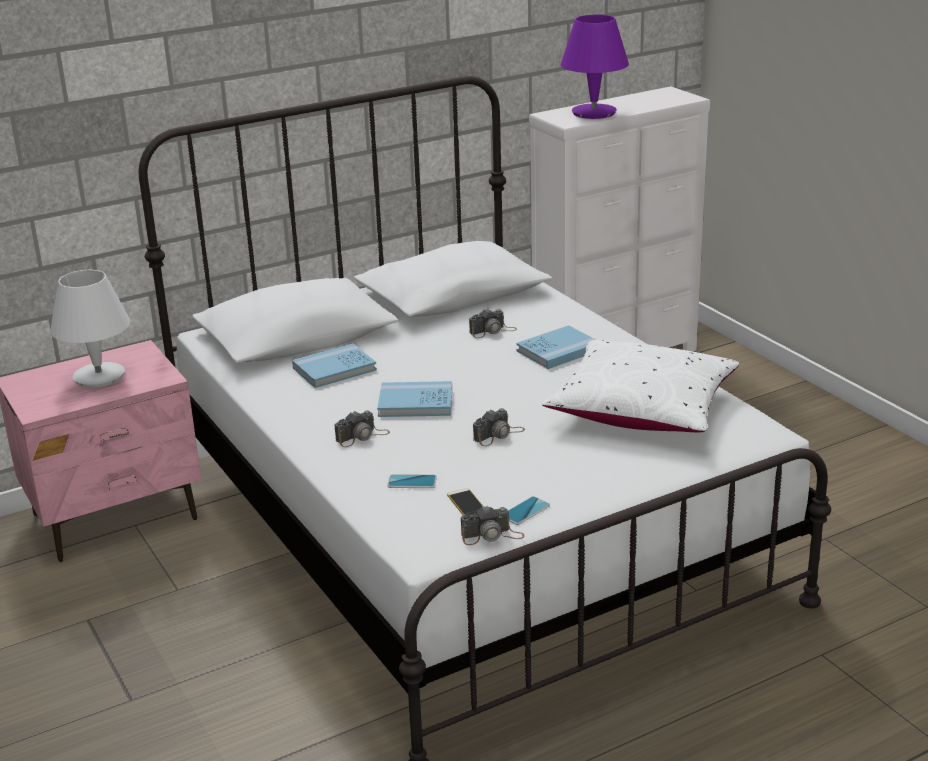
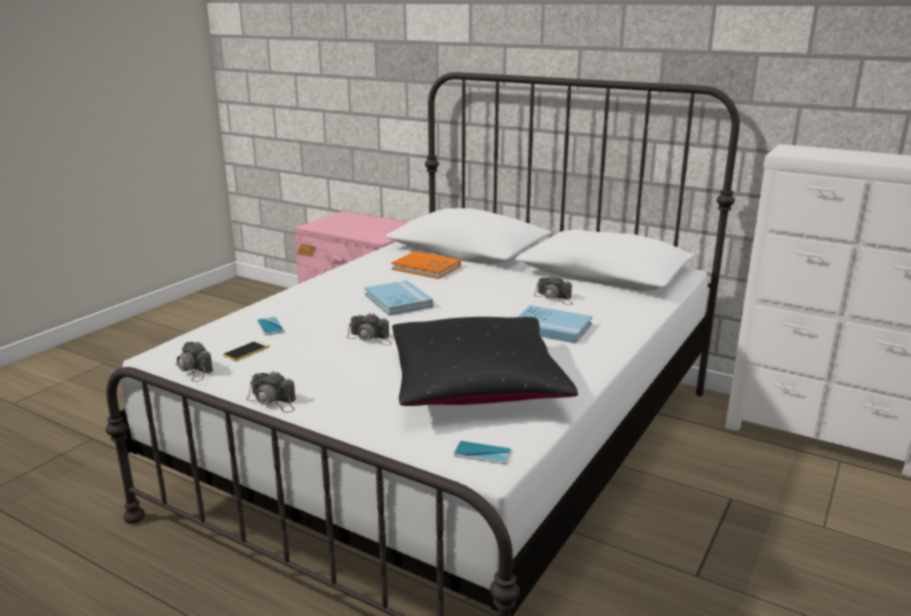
camera: 60 degrees right, 5 degrees down
(99, 376) = (366, 227): white table lamp -> none
(334, 369) = (426, 268): blue book -> orange book
(362, 436) = (330, 297): camera -> camera (273, 401)
(525, 511) = (244, 375): phone -> phone (482, 453)
(594, 113) = (834, 155): purple table lamp -> none
(642, 409) = (475, 385): white pillow -> black pillow

